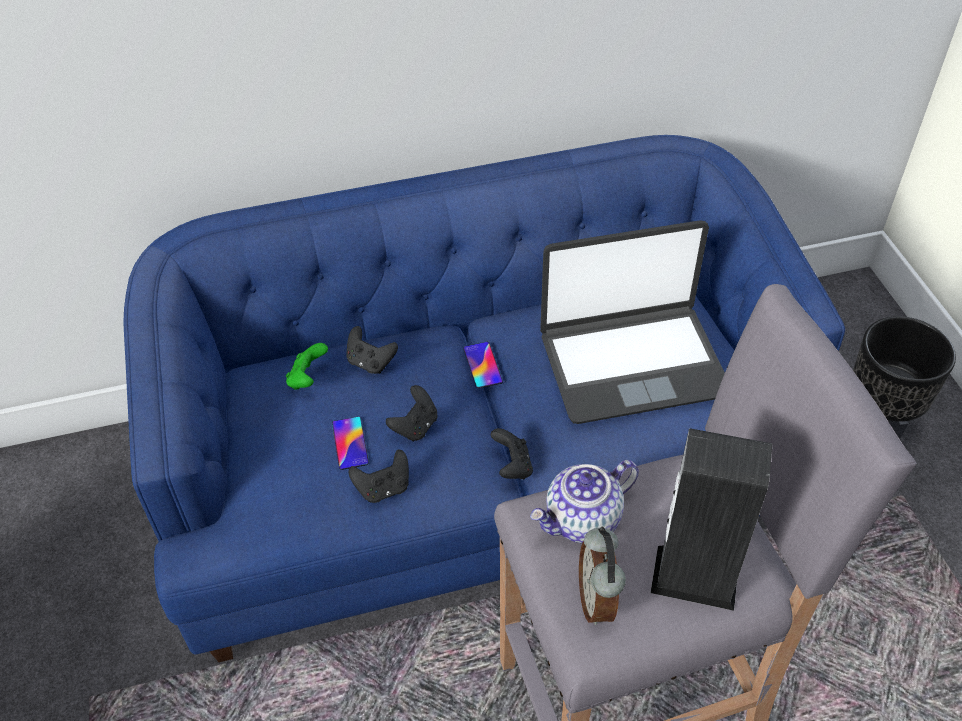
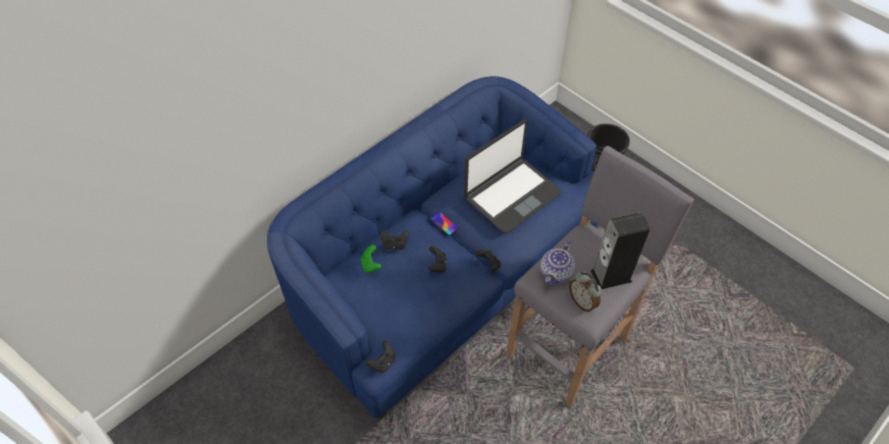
camera: 30 degrees left, 5 degrees up
(350, 443) = (414, 286): phone -> none
(383, 488) = (443, 299): black game controller -> black game controller (383, 362)

